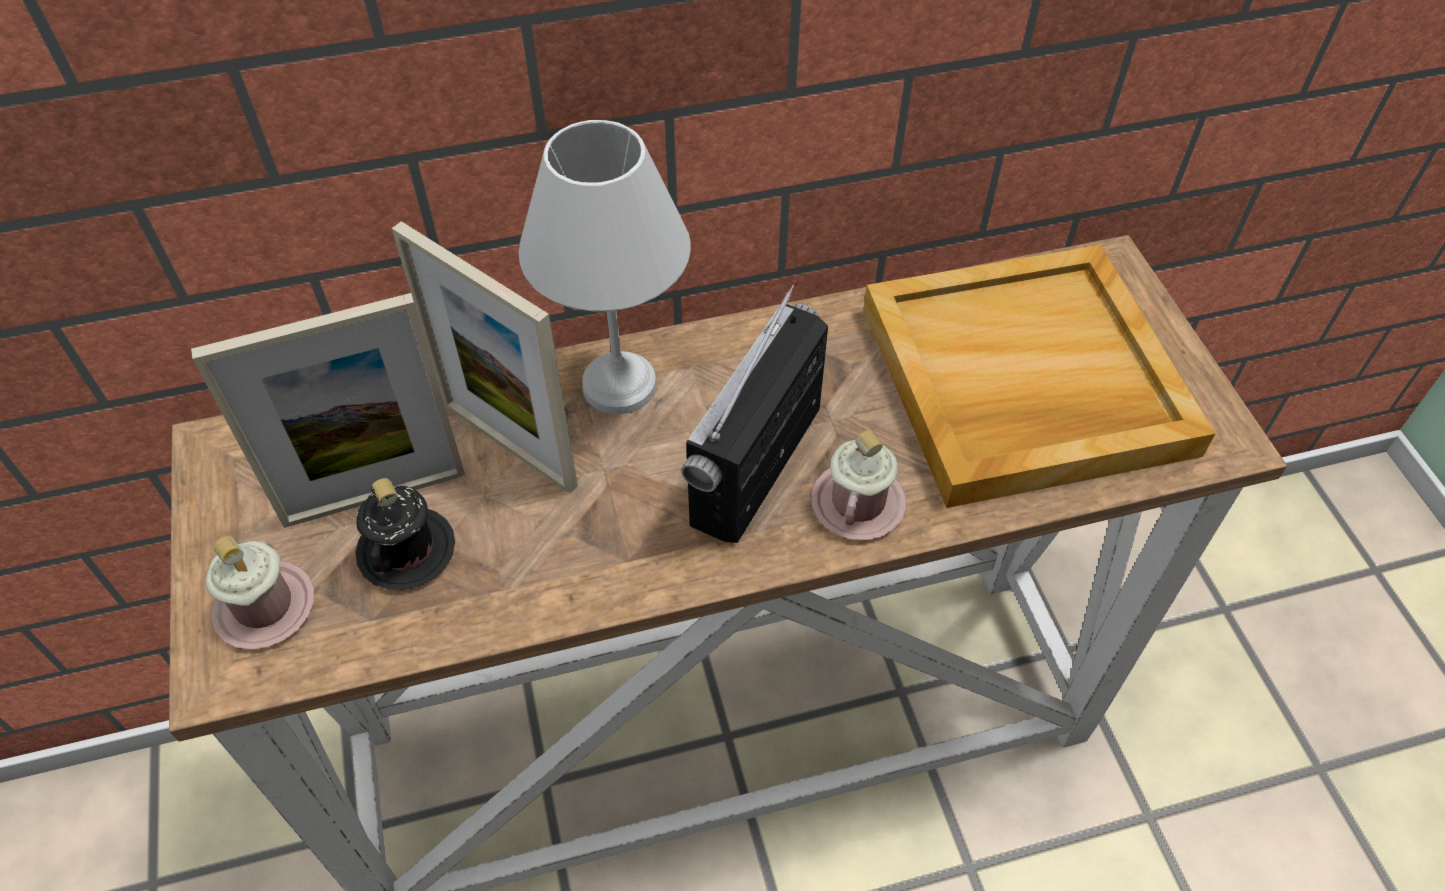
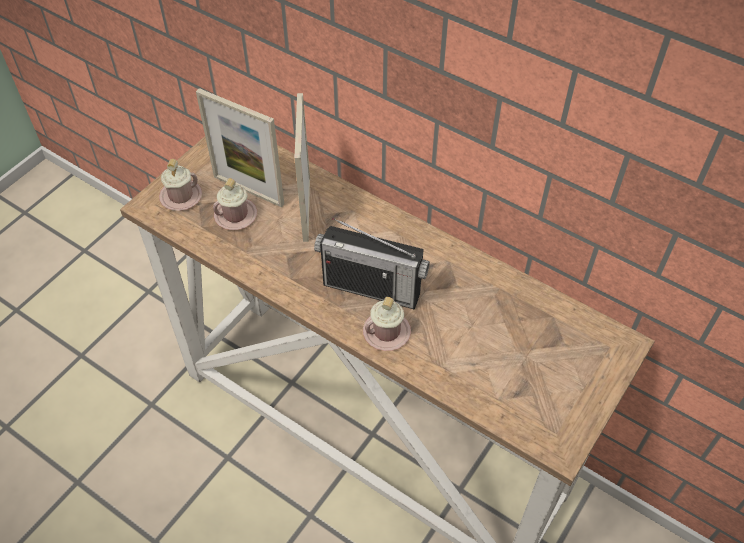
camera: 50 degrees right, 0 degrees up
(407, 551) = (235, 215): black mug -> pink mug
(616, 384) = (366, 219): white table lamp -> none
(756, 465) = (372, 288): radio -> radio turned 150 degrees counterclockwise
(1023, 382) = (512, 350): beige tray -> none

